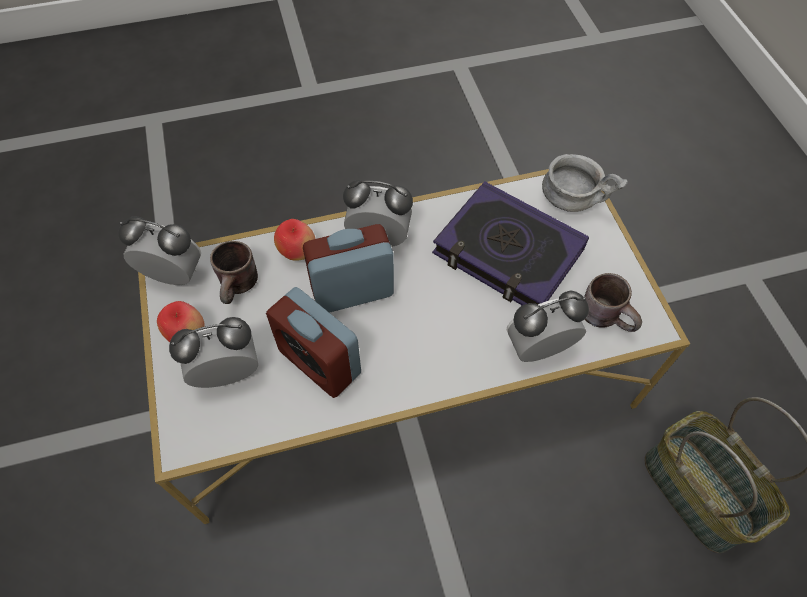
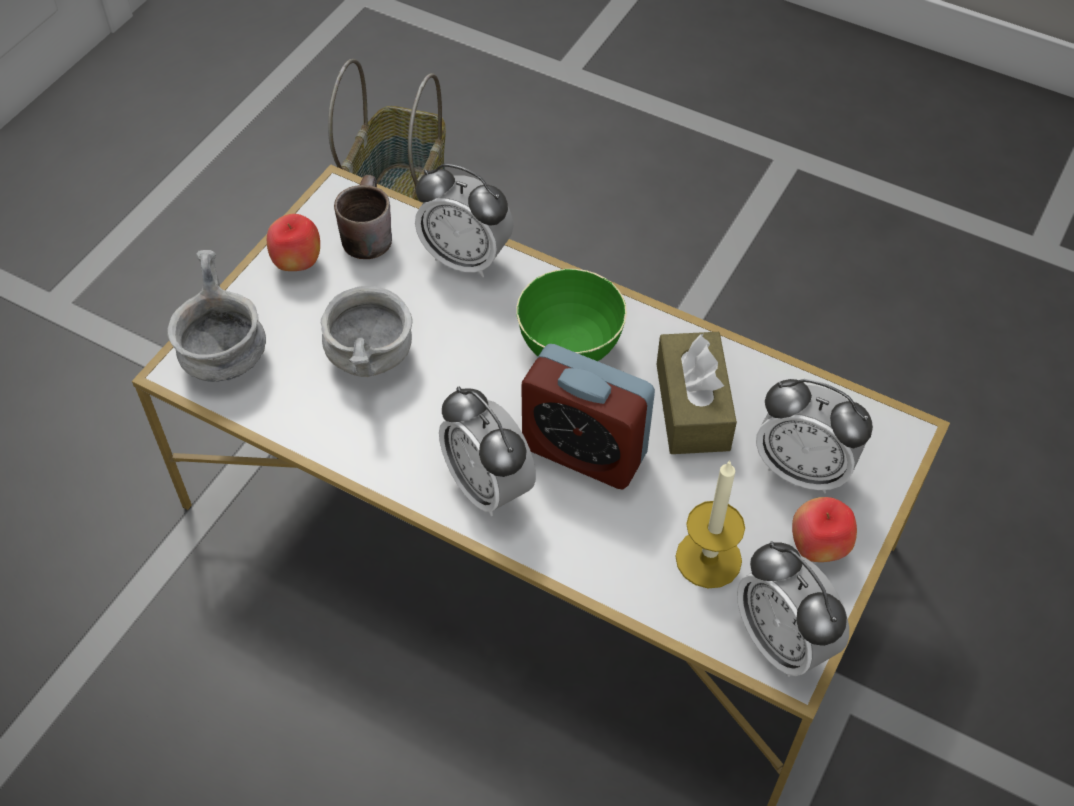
camera: 135 degrees left, 5 degrees down
(241, 287) = (708, 559): brown mug -> candle
(297, 252) = (601, 548): apple -> apple (297, 263)
(319, 362) = (692, 407): alarm clock -> brown tissue box
(420, 341) = (569, 348): none -> green bowl
(507, 253) = (371, 358): book -> grey bowl

